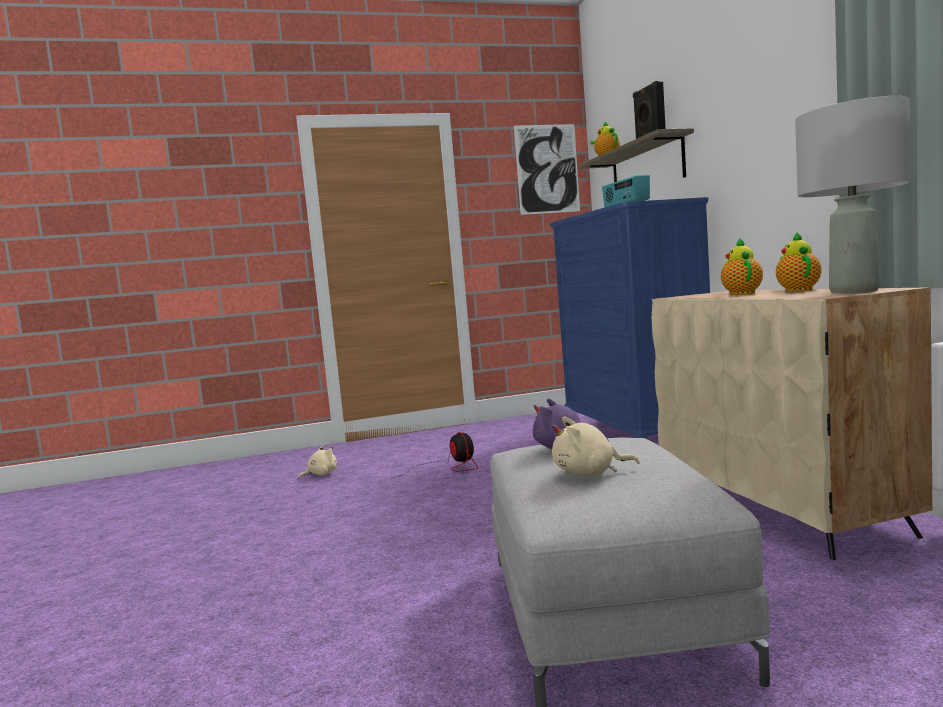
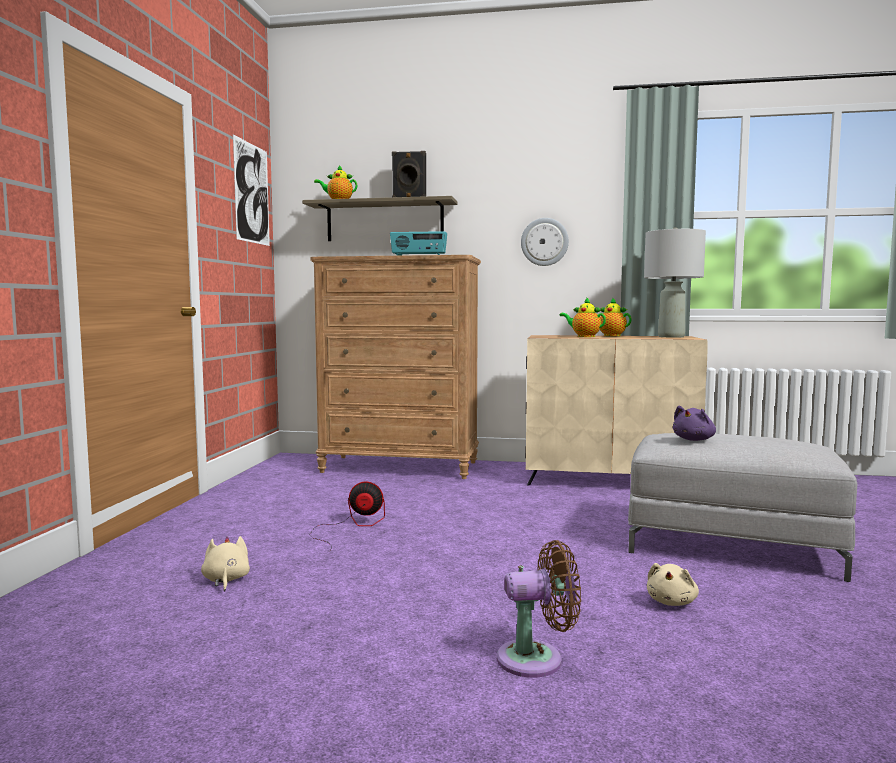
camera: 65 degrees left, 0 degrees up
(233, 576) = (537, 659): none -> brown fan
(589, 473) = (764, 444): beige plush toy -> beige plush toy (671, 602)
(634, 434) = (400, 467): blue dresser -> brown dresser
(771, 157) = (544, 242): none -> wall clock

